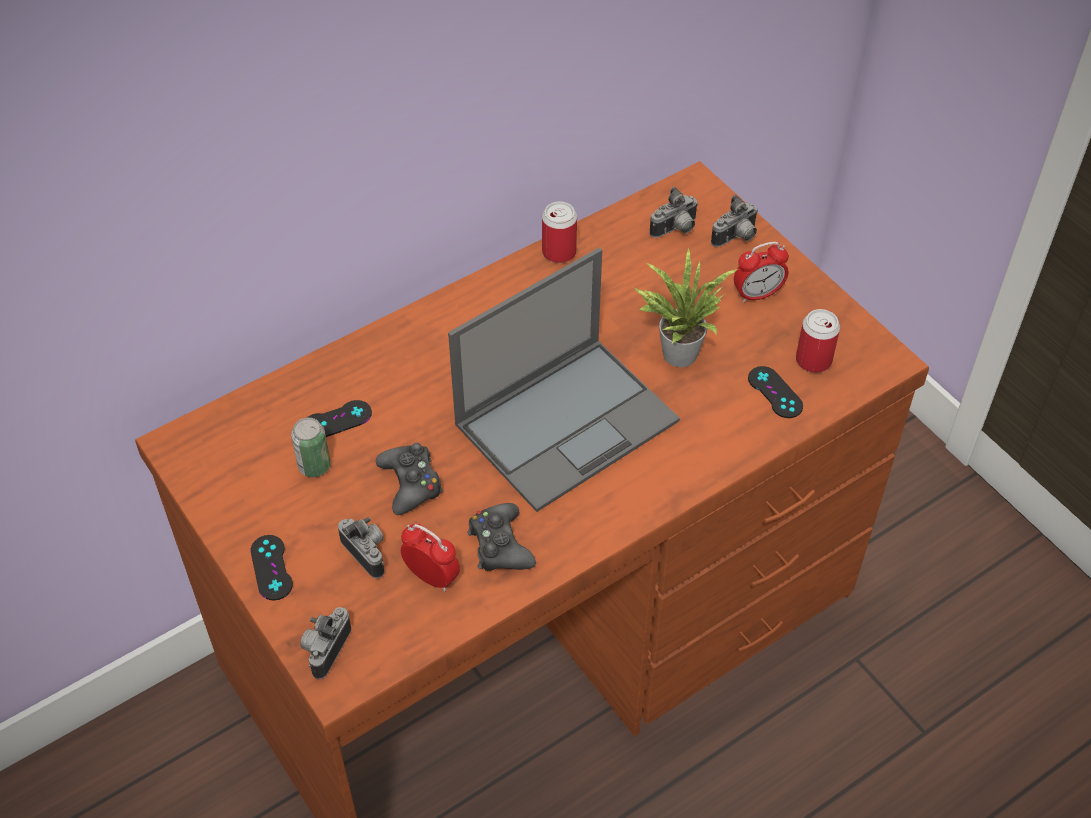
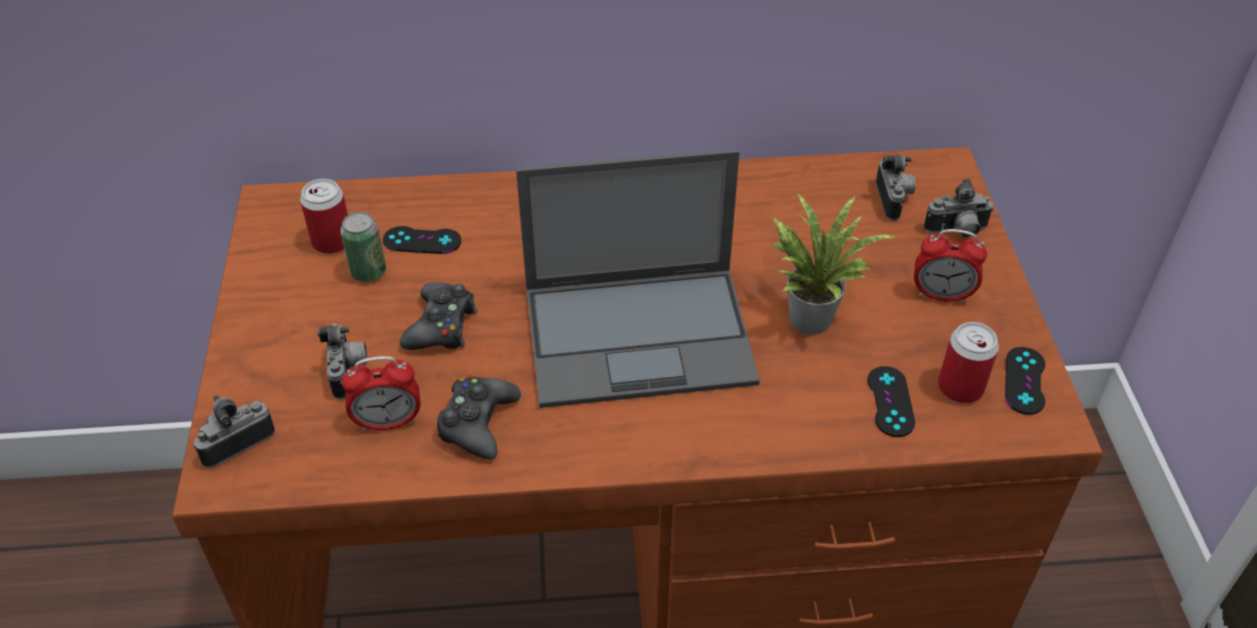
camera: 30 degrees right, 5 degrees down
(271, 567) = (254, 344): black game controller -> black game controller (1024, 381)
(431, 577) = (388, 422): alarm clock -> alarm clock turned 105 degrees clockwise
(559, 252) = (754, 176): can -> can (332, 241)
(675, 230) = (894, 200): camera -> camera turned 90 degrees counterclockwise

